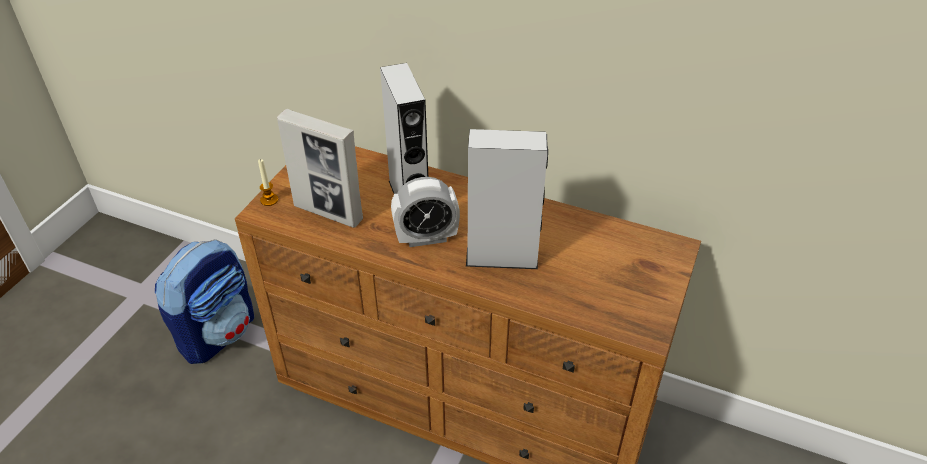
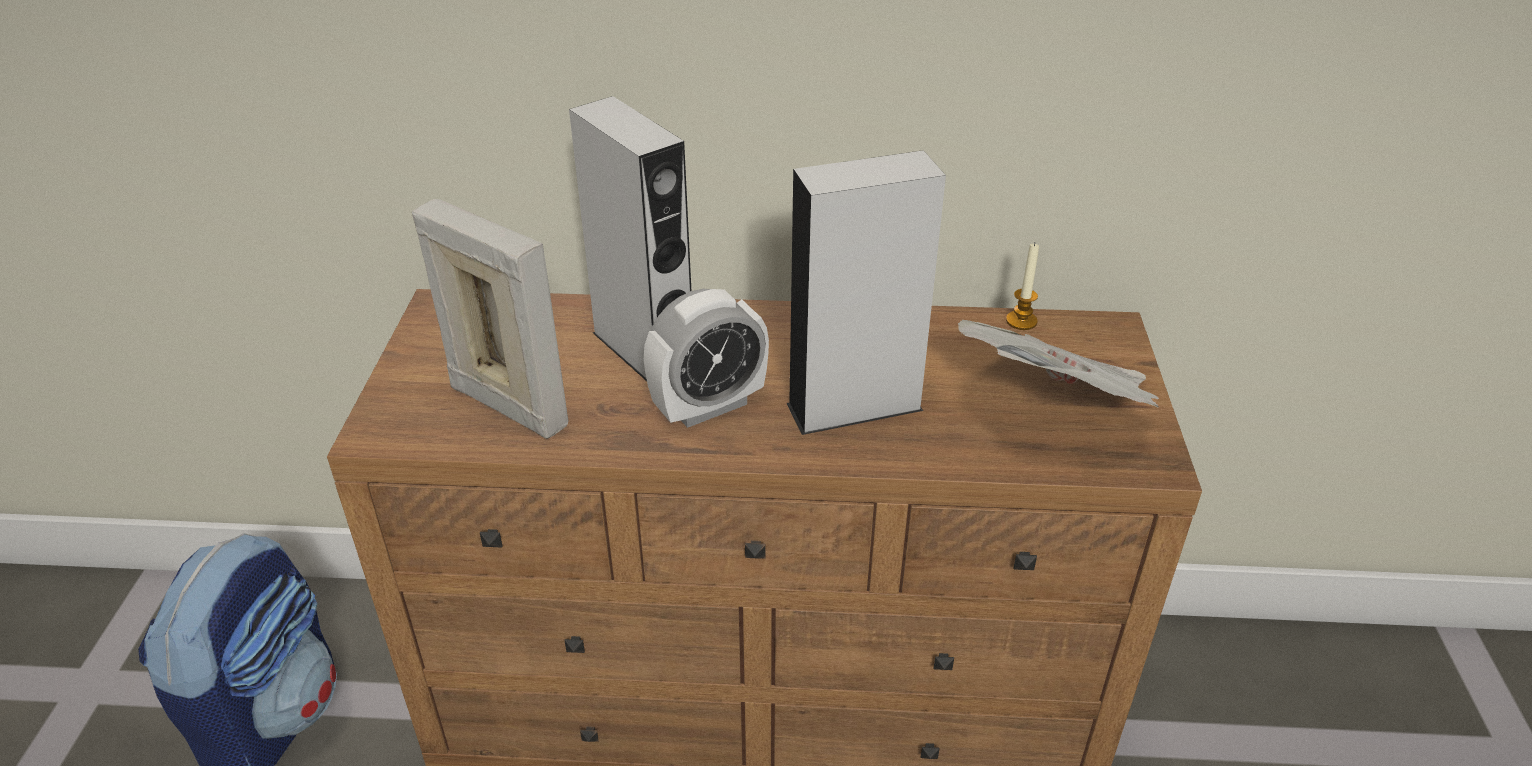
camera: 20 degrees left, 5 degrees down
(269, 200) = (383, 410): candle -> candle (1021, 321)
(328, 213) = (508, 406): picture frame -> picture frame turned 150 degrees counterclockwise
(615, 286) = (1058, 406): none -> newspaper

